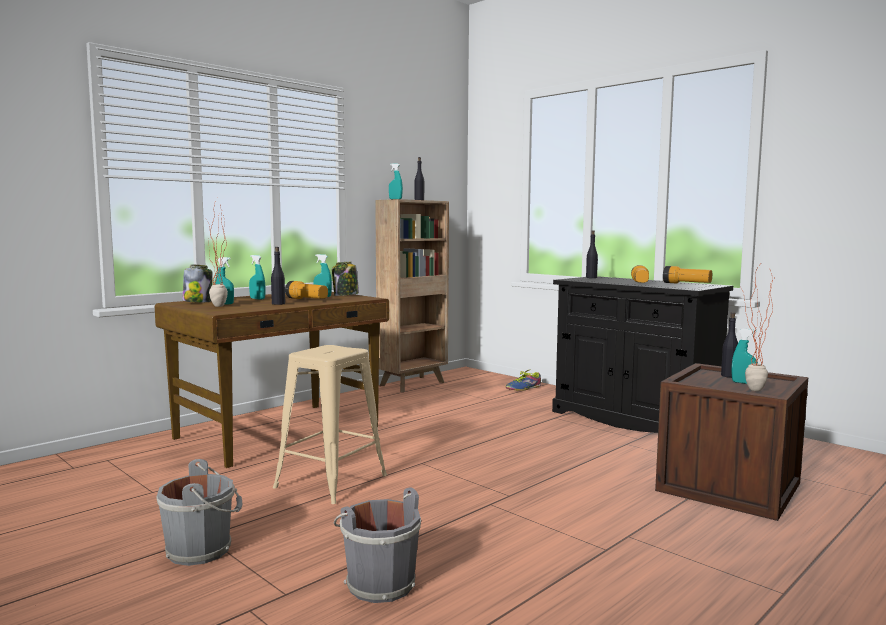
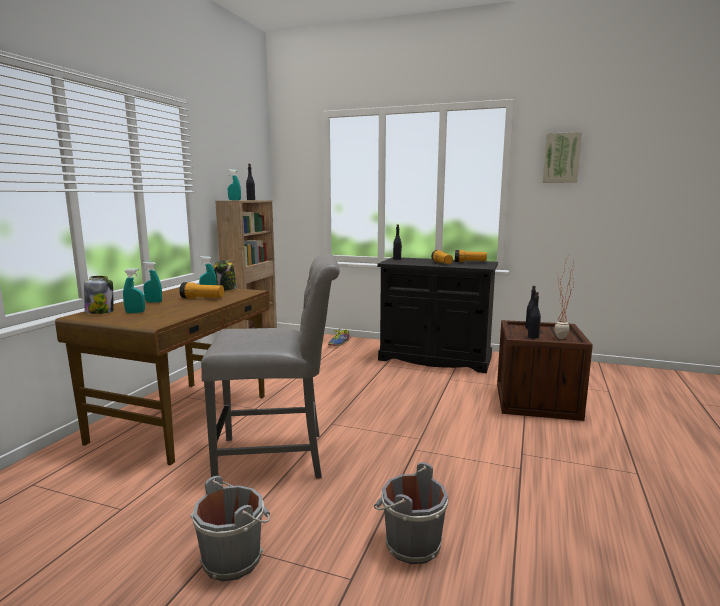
camera: 25 degrees left, 5 degrees up
(218, 307) = (137, 317): potted plant -> none
(278, 304) = (187, 307): black bottle -> black bottle (533, 337)
(331, 481) = (278, 457): beige stool -> grey chair
(743, 383) = (546, 333): turquoise spray bottle -> none
(839, 130) = (561, 158): none -> picture

